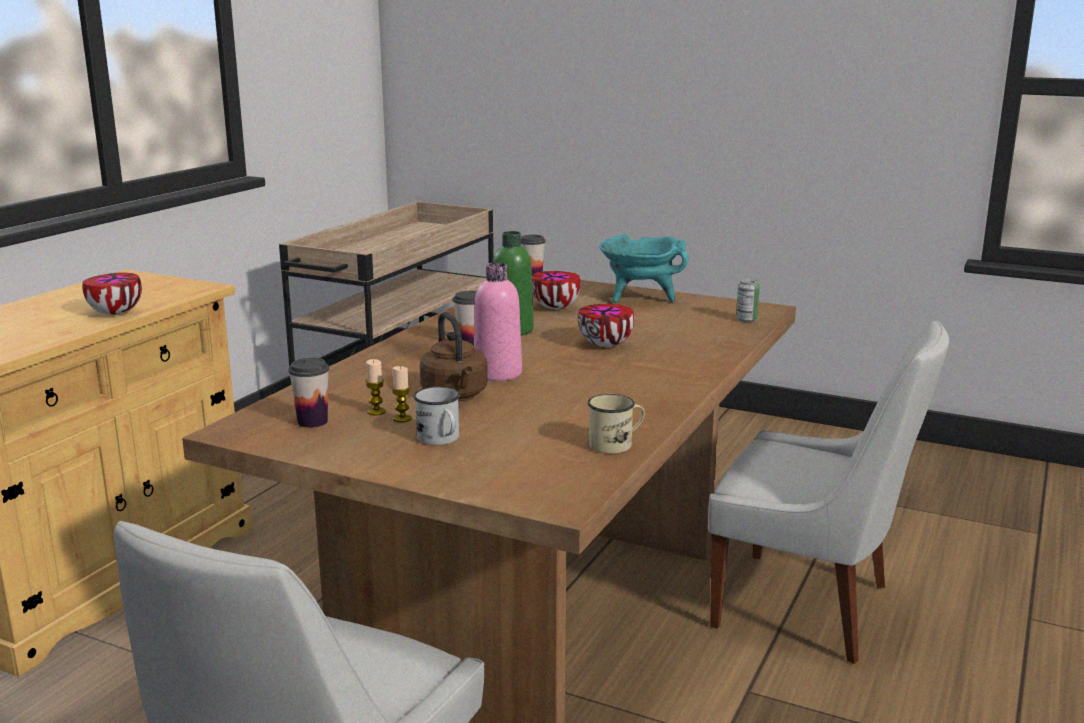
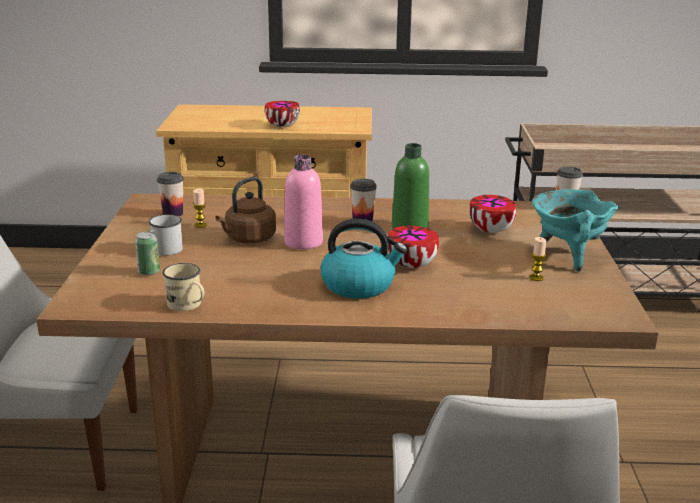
camera: 65 degrees right, 5 degrees up
(402, 419) = (193, 234): candle -> candle (536, 278)
(633, 370) = (359, 285): none -> kettle
(746, 319) = (567, 312): can -> can (149, 272)

